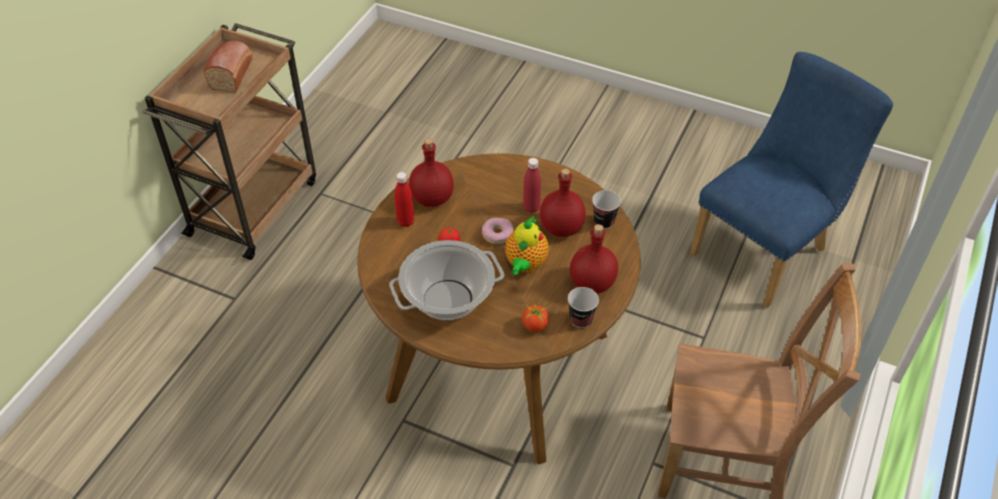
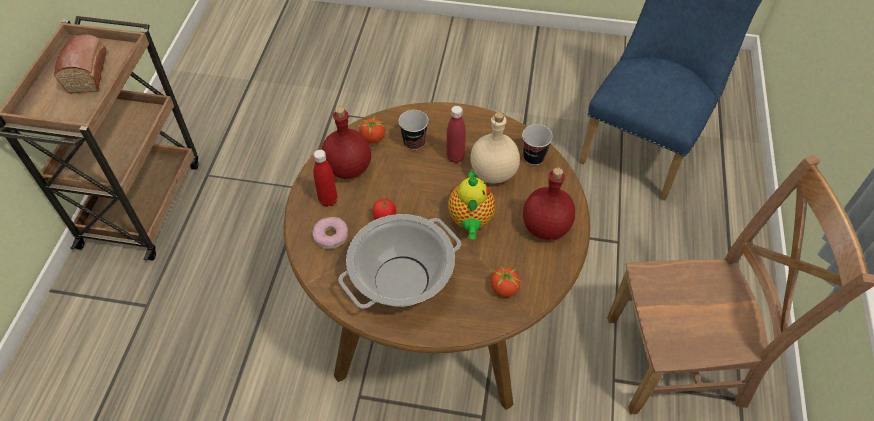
camera: 15 degrees left, 5 degrees up
(462, 177) = (372, 138): none -> tomato
(497, 234) = (430, 194): donut -> donut (331, 236)
(561, 228) = (493, 173): red bottle -> beige bottle
(581, 320) = (549, 271): cup -> cup (414, 142)

